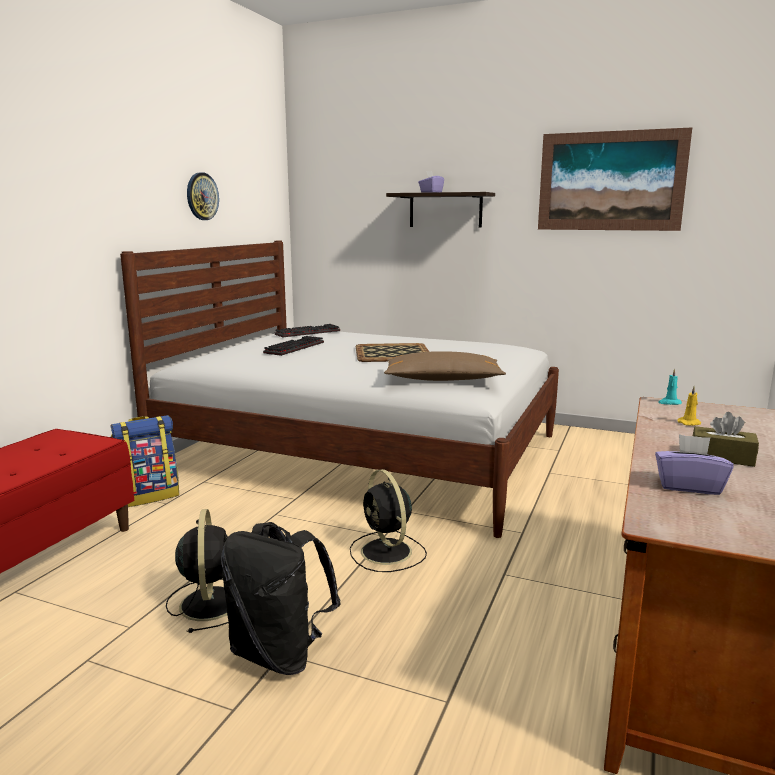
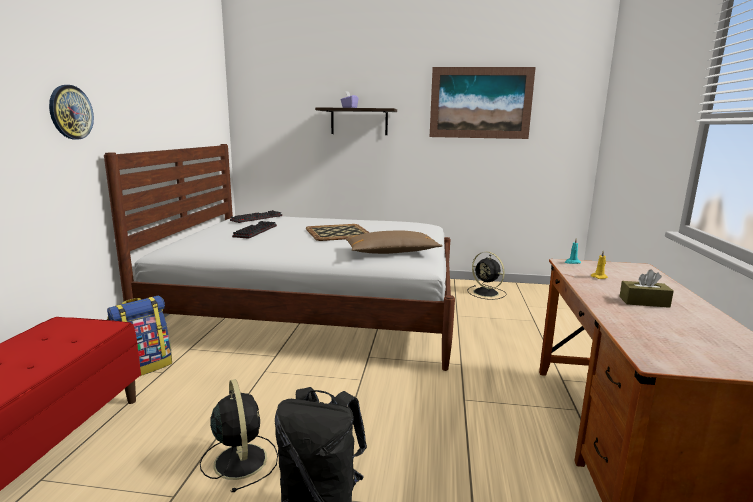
camera: 15 degrees left, 0 degrees up
(202, 196) = (166, 106): wall clock -> wall clock (70, 112)
(387, 553) = (370, 393): black fan -> black fan (487, 293)
(688, 486) = (646, 327): purple tissue box -> none

